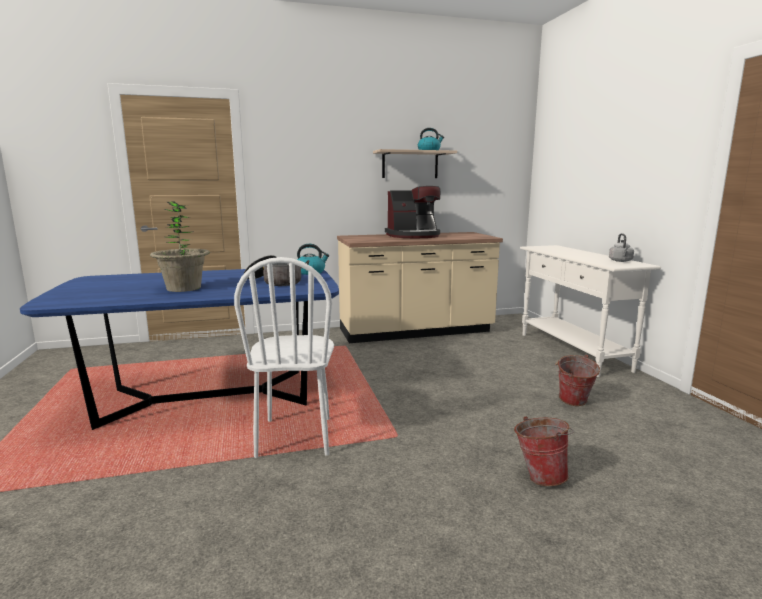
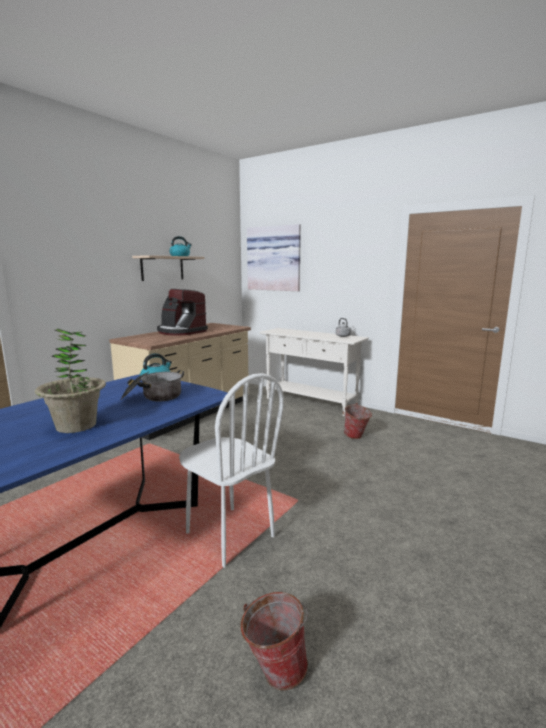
camera: 40 degrees left, 0 degrees up
(413, 236) = (181, 332): coffee machine -> coffee machine turned 90 degrees clockwise
(539, 476) = (400, 488): bucket -> bucket (274, 669)
(564, 151) = (274, 258): none -> picture

